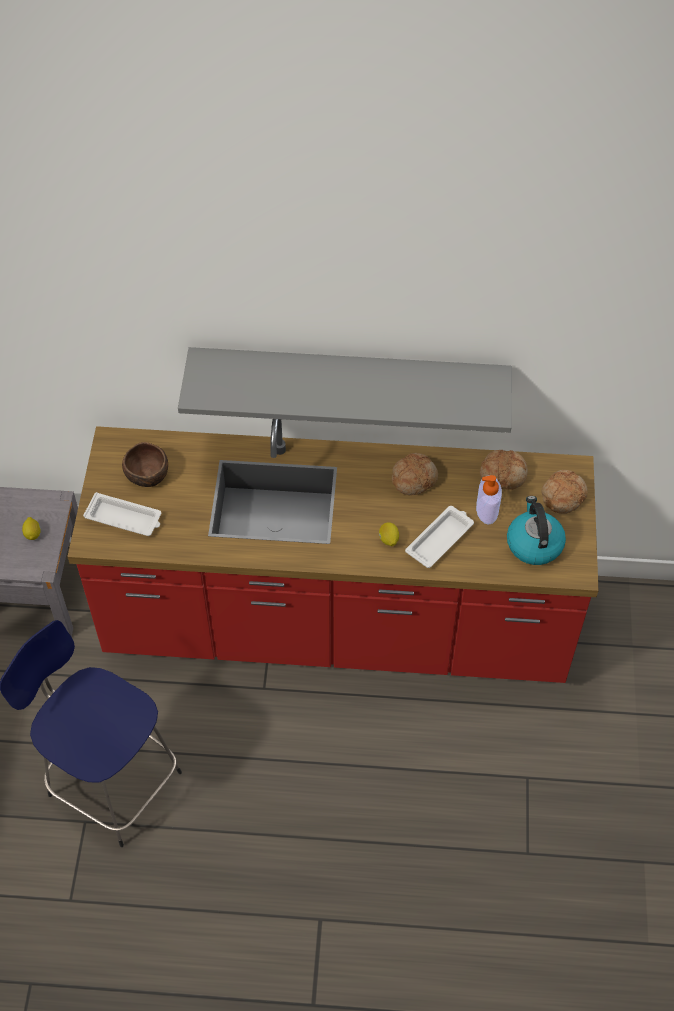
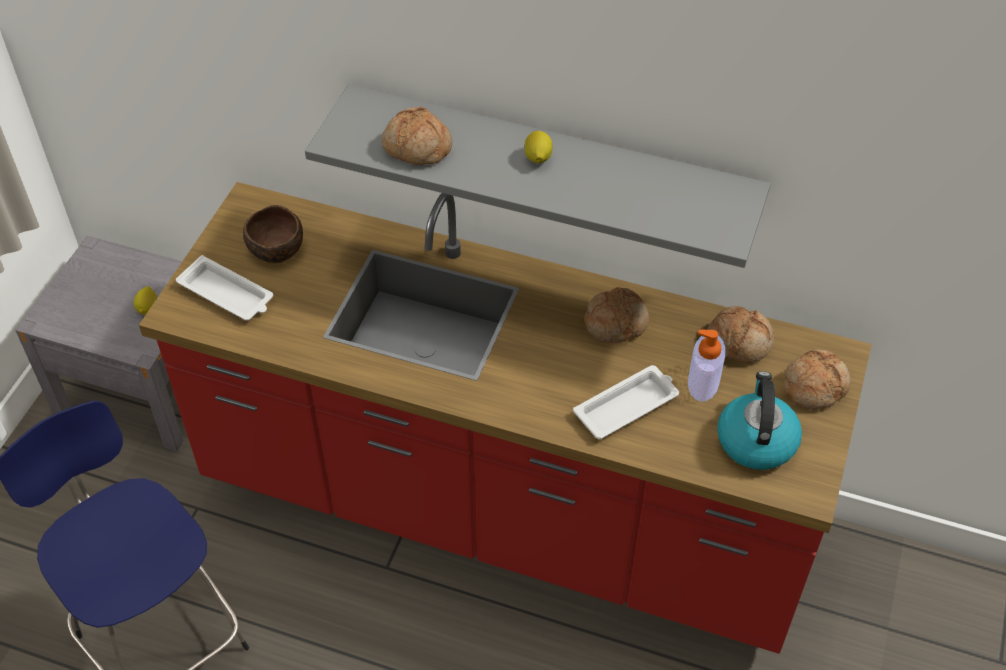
camera: 15 degrees right, 5 degrees down
(258, 389) = (416, 147): none -> bread
(388, 540) = (556, 392): lemon -> lemon (537, 158)

